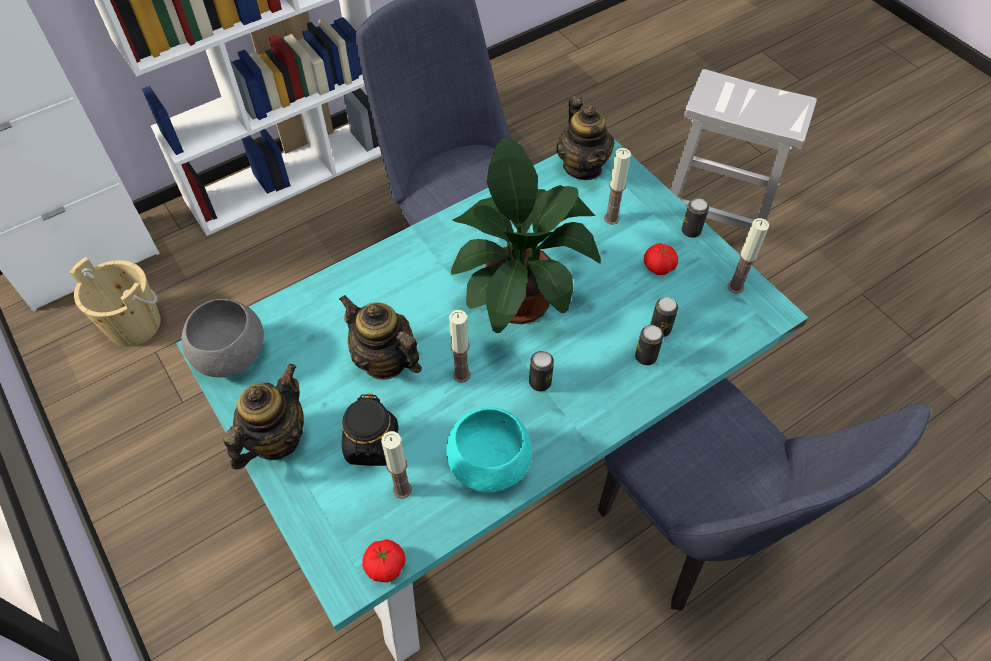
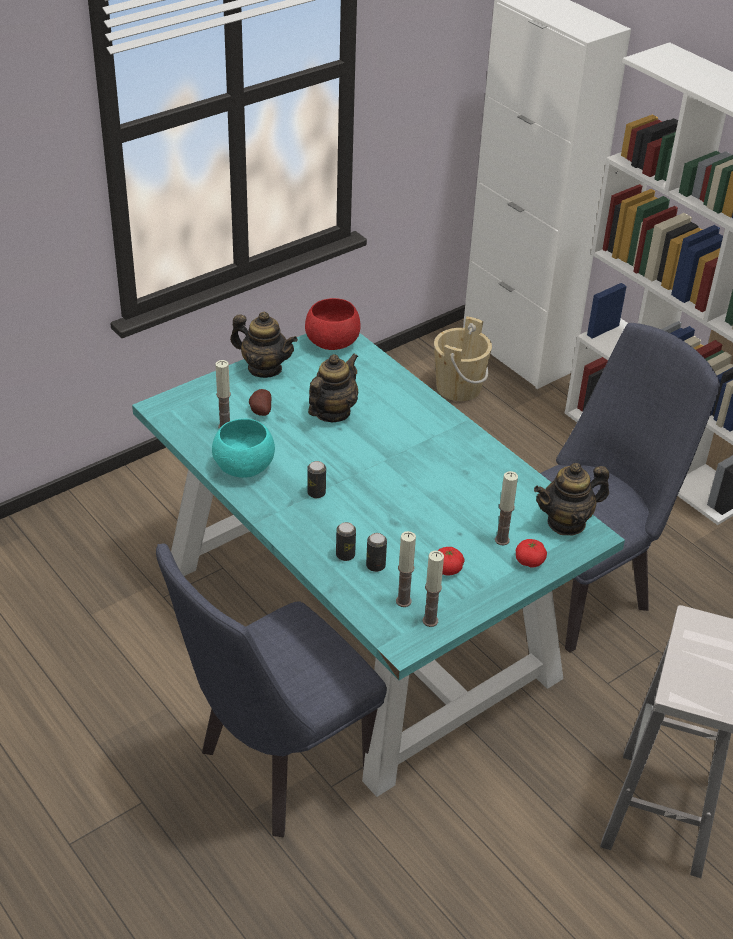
camera: 85 degrees right, 15 degrees down
(229, 355) = (332, 342): grey bowl -> red bowl
(372, 445) = (260, 411): black jar -> potato
(385, 565) = (170, 422): tomato -> tomato (529, 561)
(461, 374) = (321, 451): candle -> candle (403, 601)
(520, 293) = (405, 482): potted plant -> none
(691, 231) = (496, 594): can -> none

